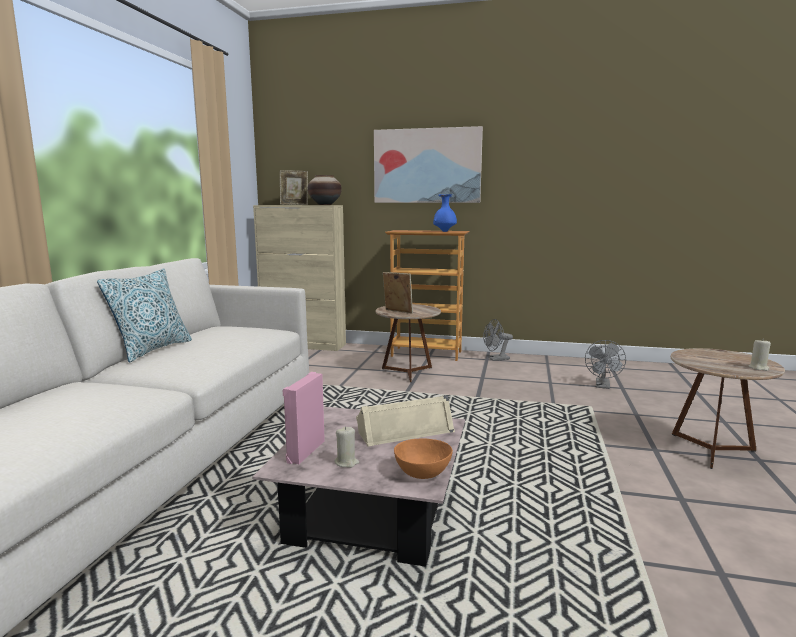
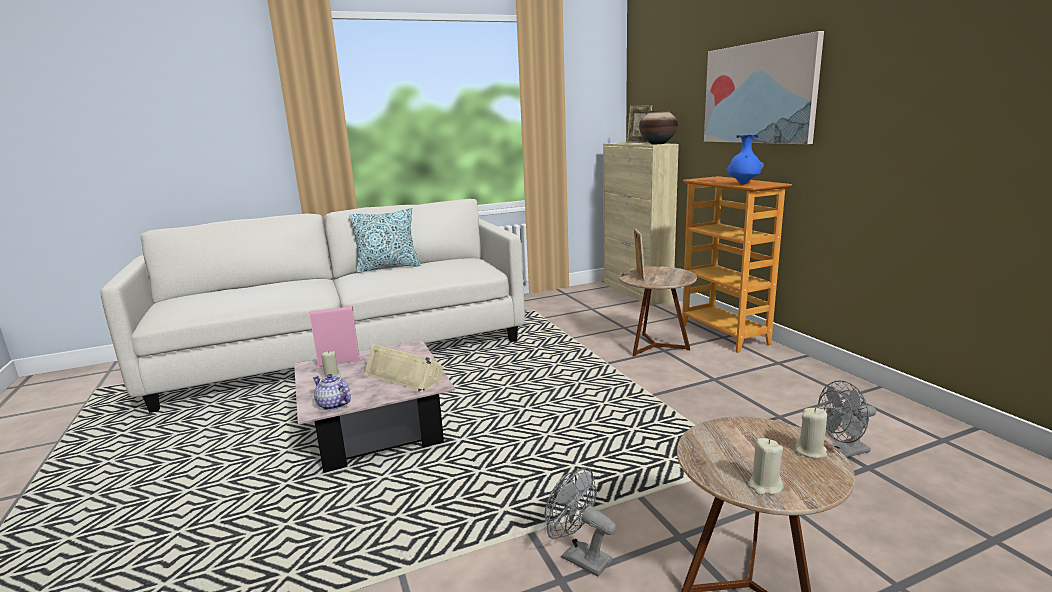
camera: 55 degrees right, 5 degrees up
(423, 474) = (333, 404): orange bowl -> teapot
(496, 359) = (790, 366): grey fan -> grey fan (579, 557)
(724, 353) = (811, 451): none -> beige candle

